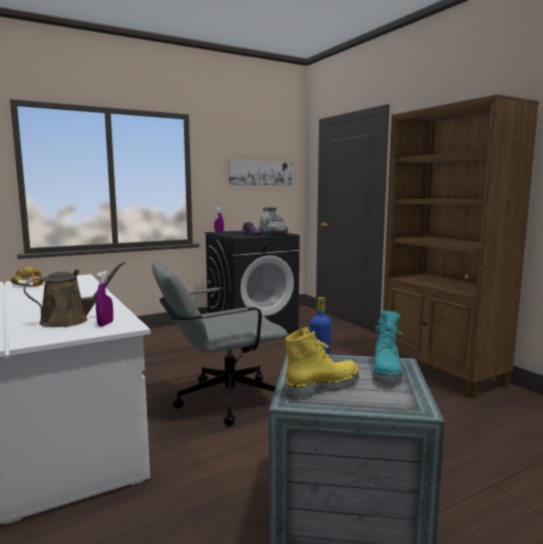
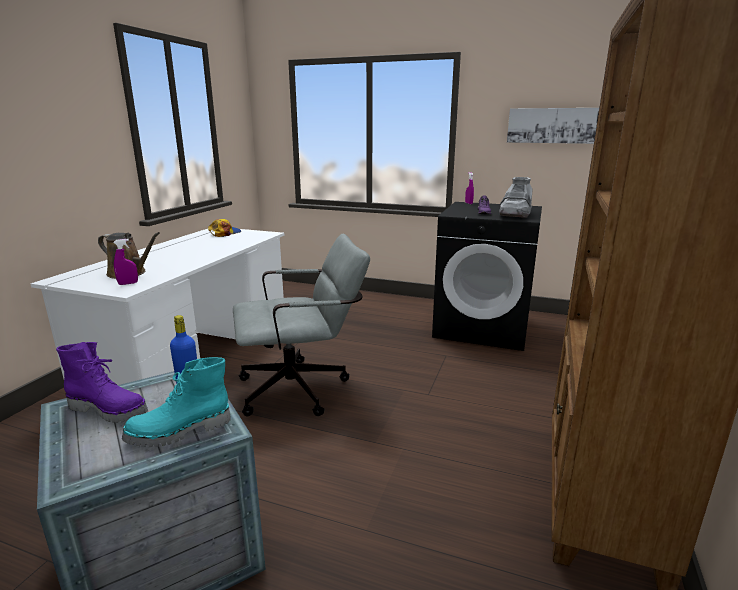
camera: 50 degrees right, 10 degrees up
(219, 400) = (303, 388): grey office chair -> grey office chair turned 135 degrees clockwise
(321, 387) = (109, 410): yellow boot -> purple boot

